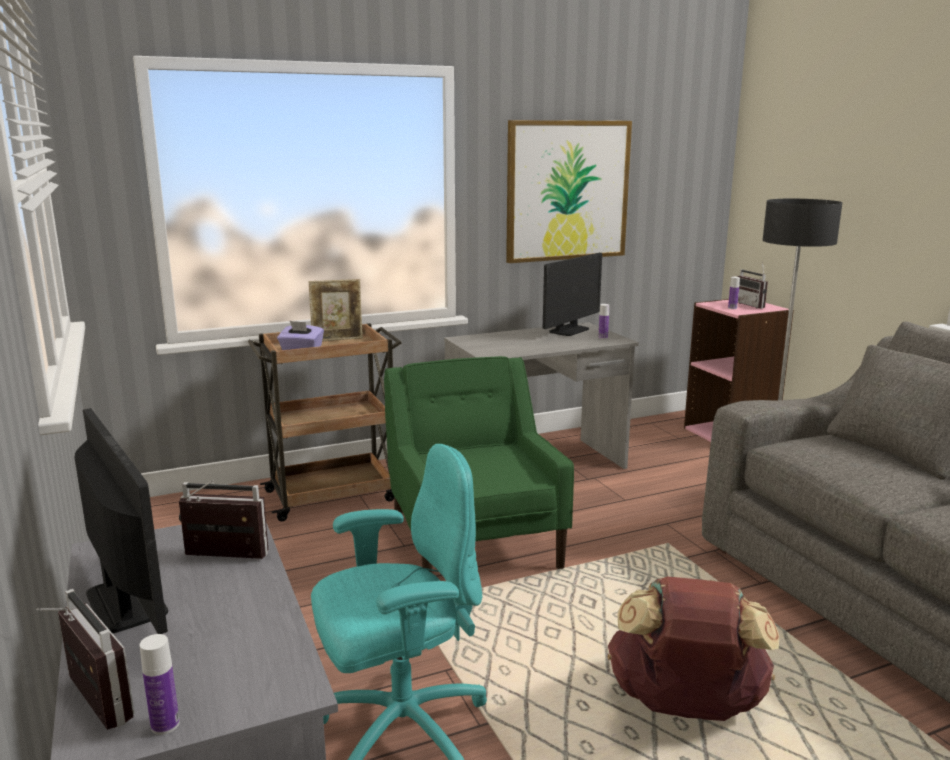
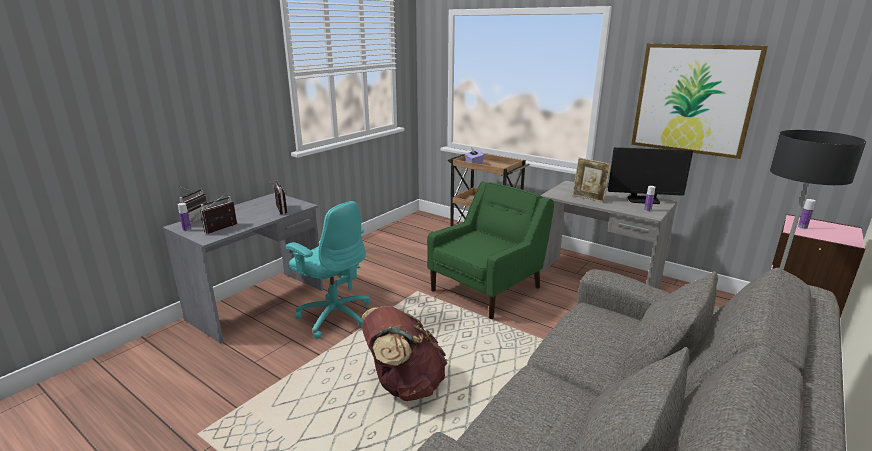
camera: 60 degrees right, 5 degrees up
(126, 603) = (244, 208): monitor -> none
(337, 339) = (501, 164): picture frame -> picture frame (588, 198)
(753, 305) = (836, 233): radio -> radio (222, 230)

